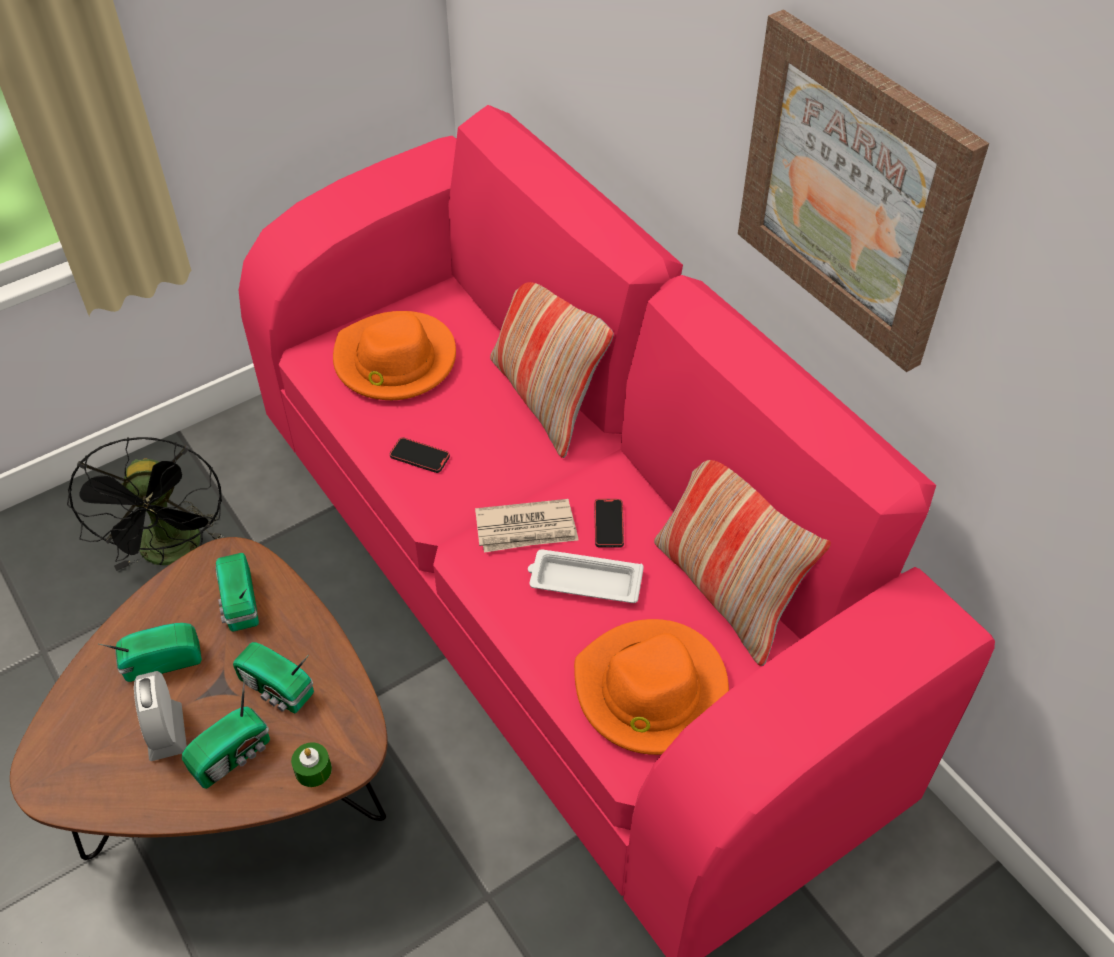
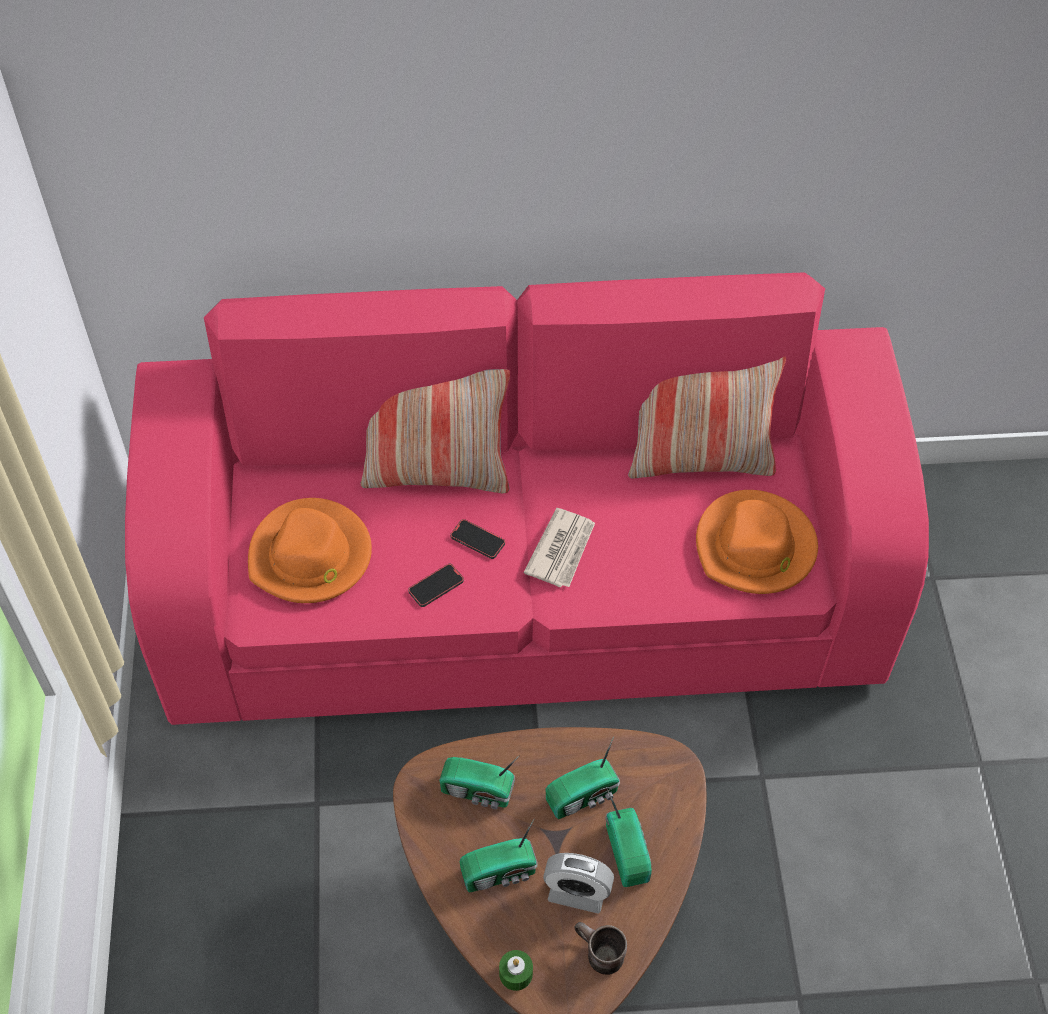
camera: 60 degrees left, 5 degrees up
(104, 781) = (597, 955): none -> brown mug
(160, 661) = (501, 872): radio -> radio turned 120 degrees counterclockwise
(173, 553) = (276, 875): black fan -> none
(313, 770) = (674, 800): green candle -> green candle (515, 974)
(583, 581) = (635, 538): white tray -> none
(608, 525) = (593, 497): phone -> phone (477, 540)
(853, 191) = (670, 140): picture -> none

